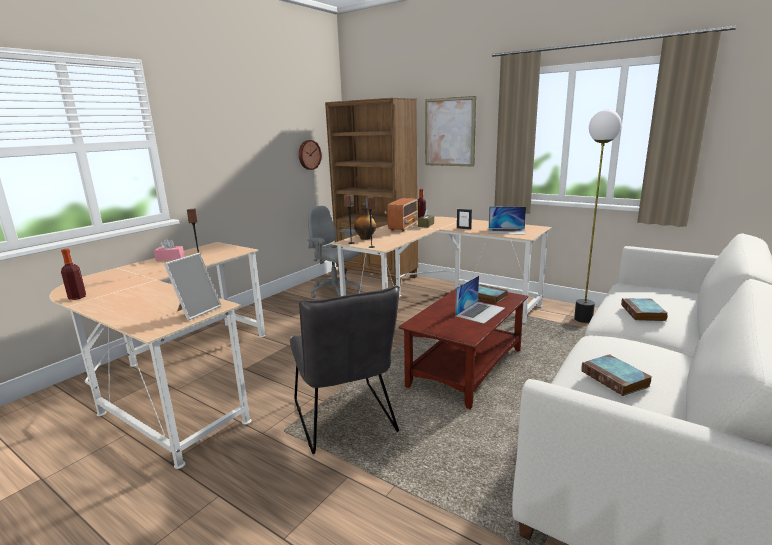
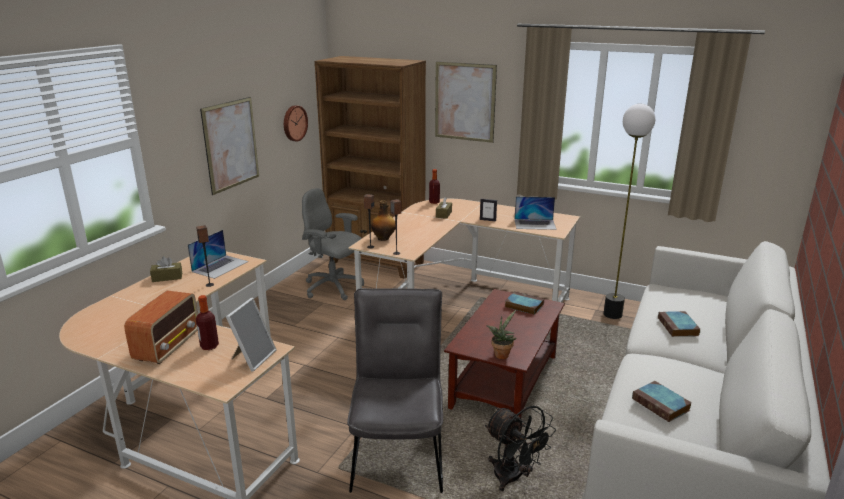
camera: 10 degrees left, 5 degrees up
(77, 297) = (99, 344): bottle -> bottle (209, 346)
(170, 258) = (167, 277): pink tissue box -> brown tissue box
(247, 162) = (231, 144): none -> picture
(346, 421) = (398, 451): grey chair -> grey chair turned 150 degrees counterclockwise
(403, 227) = (419, 218): radio -> radio (168, 346)
(453, 332) = (501, 354): none -> potted plant
(454, 455) = (513, 478): none -> black fan
(480, 312) = (521, 327): laptop -> laptop (220, 266)

